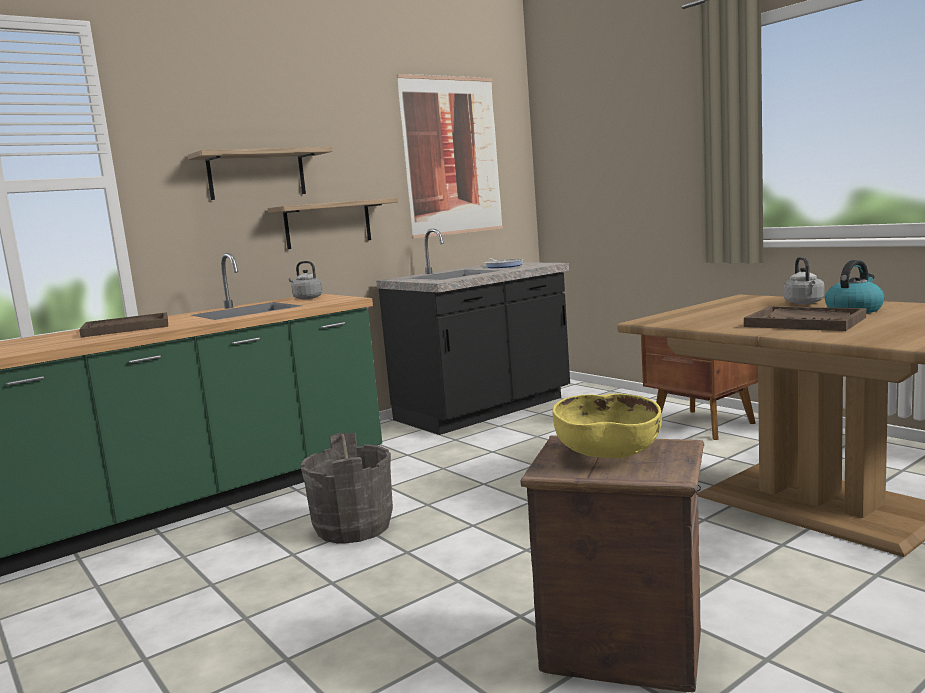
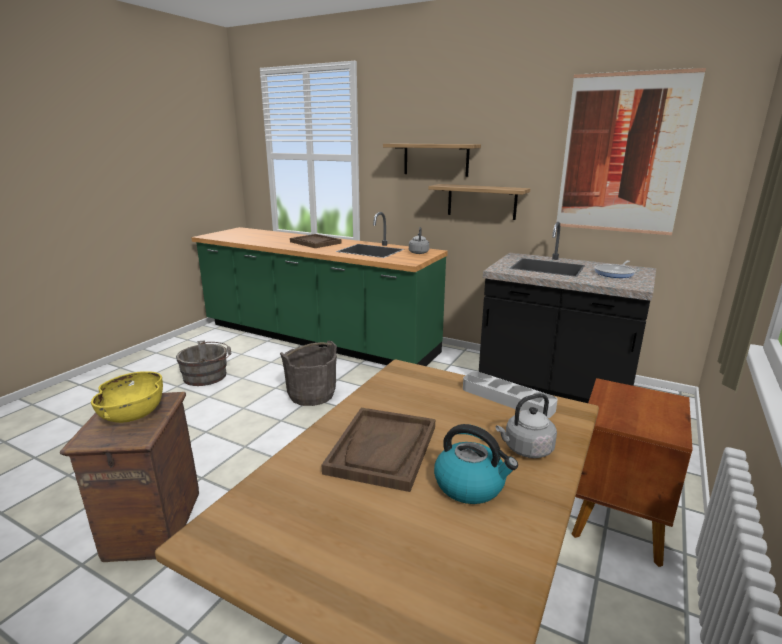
camera: 65 degrees right, 10 degrees up
(149, 621) = (208, 376): none -> grey bucket
(722, 304) = (507, 399): none -> grey tray

